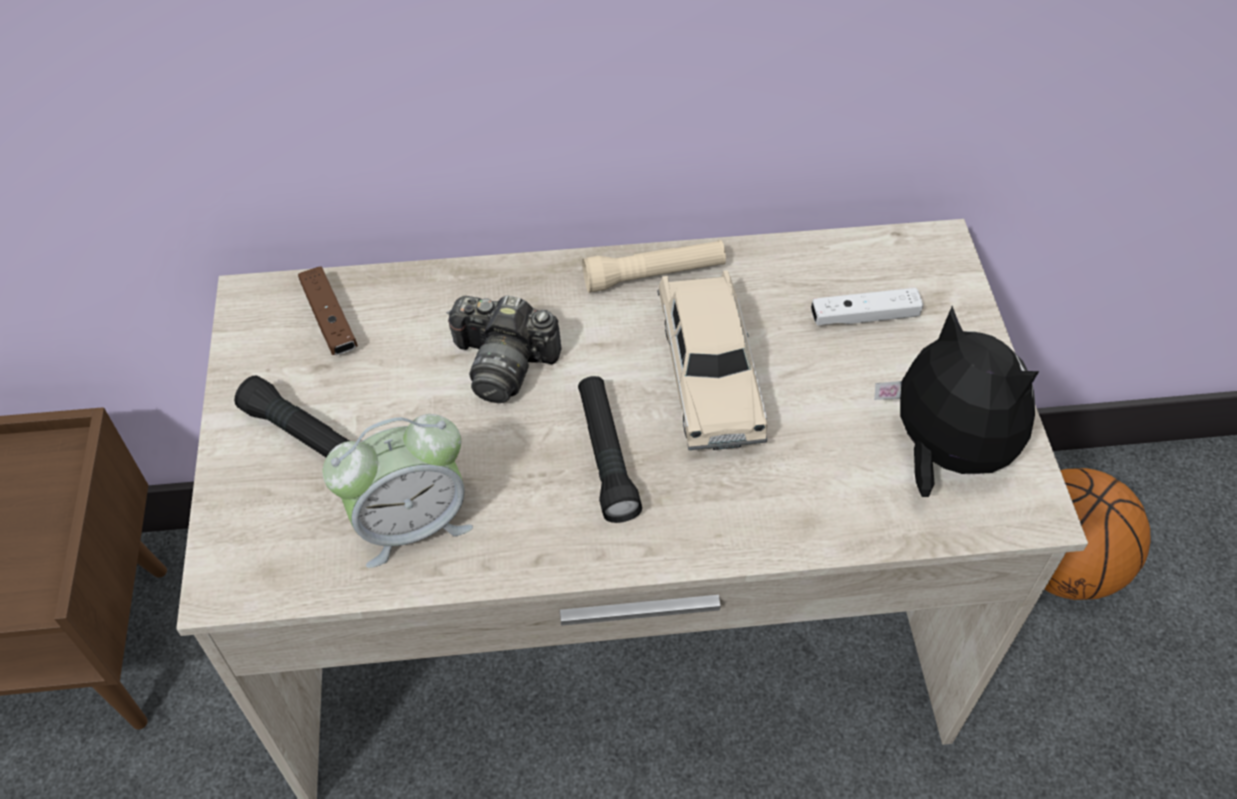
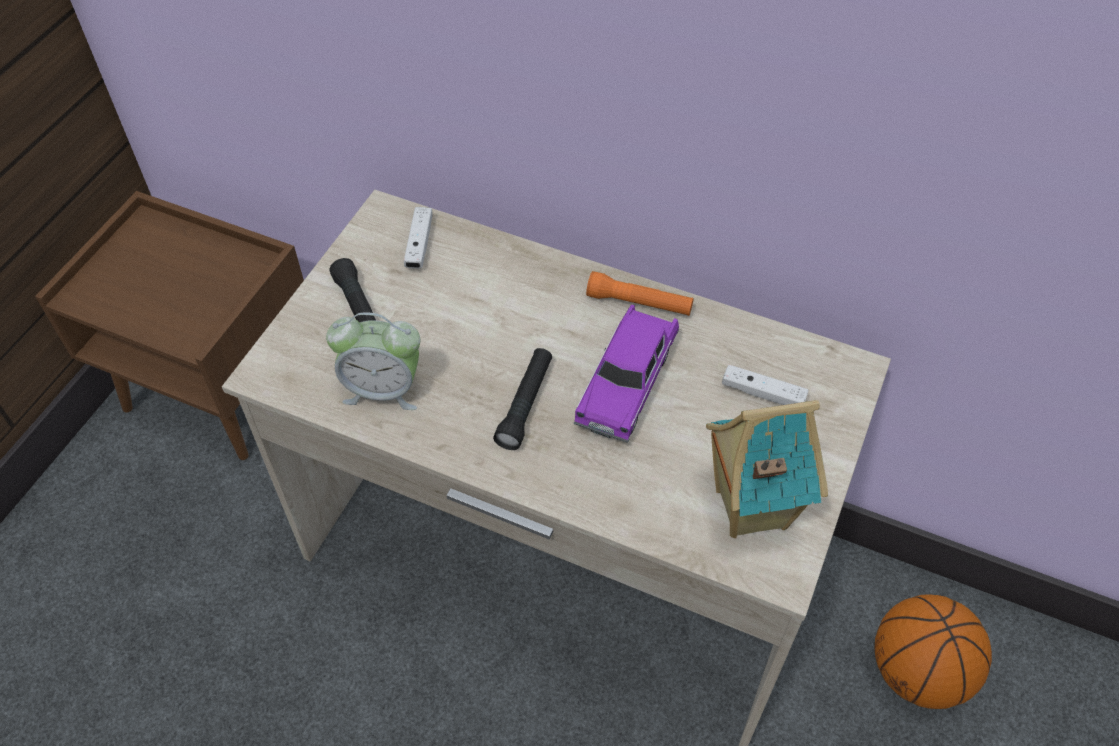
camera: 30 degrees right, 0 degrees up
(330, 320) = (419, 244): brown game controller -> white game controller
(503, 363) = (503, 317): camera -> none
(654, 275) = (639, 303): beige flashlight -> orange flashlight
(708, 375) = (627, 384): beige toy car -> purple toy car
(943, 452) = (748, 508): plush toy -> toy house

